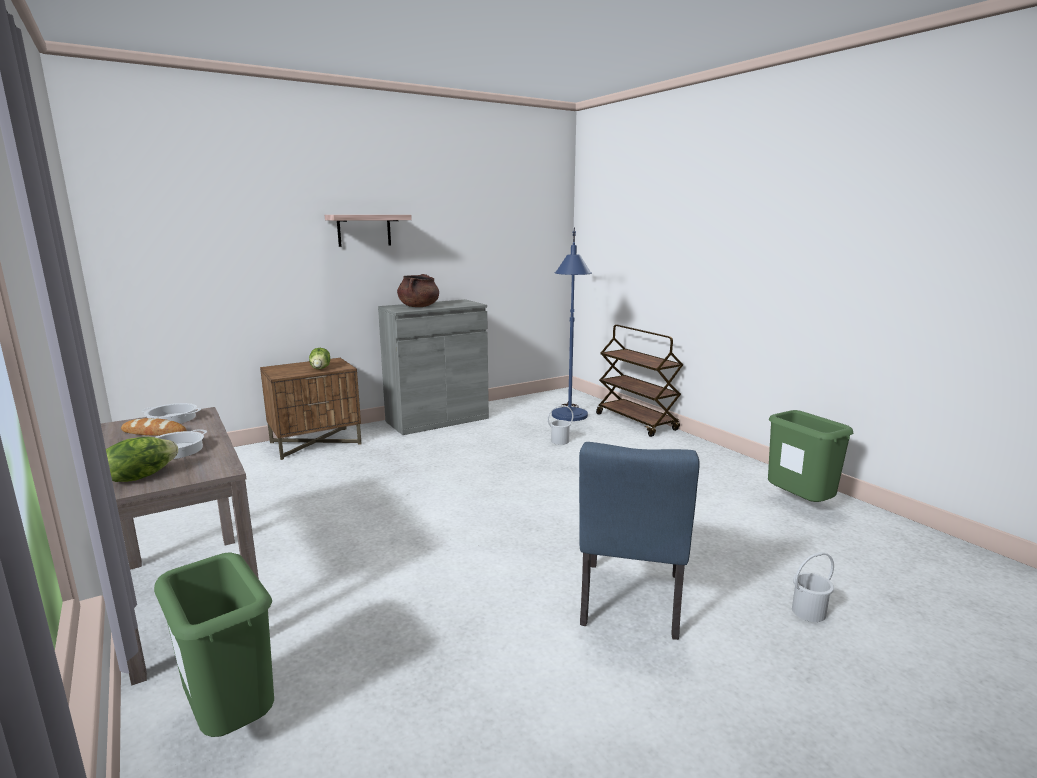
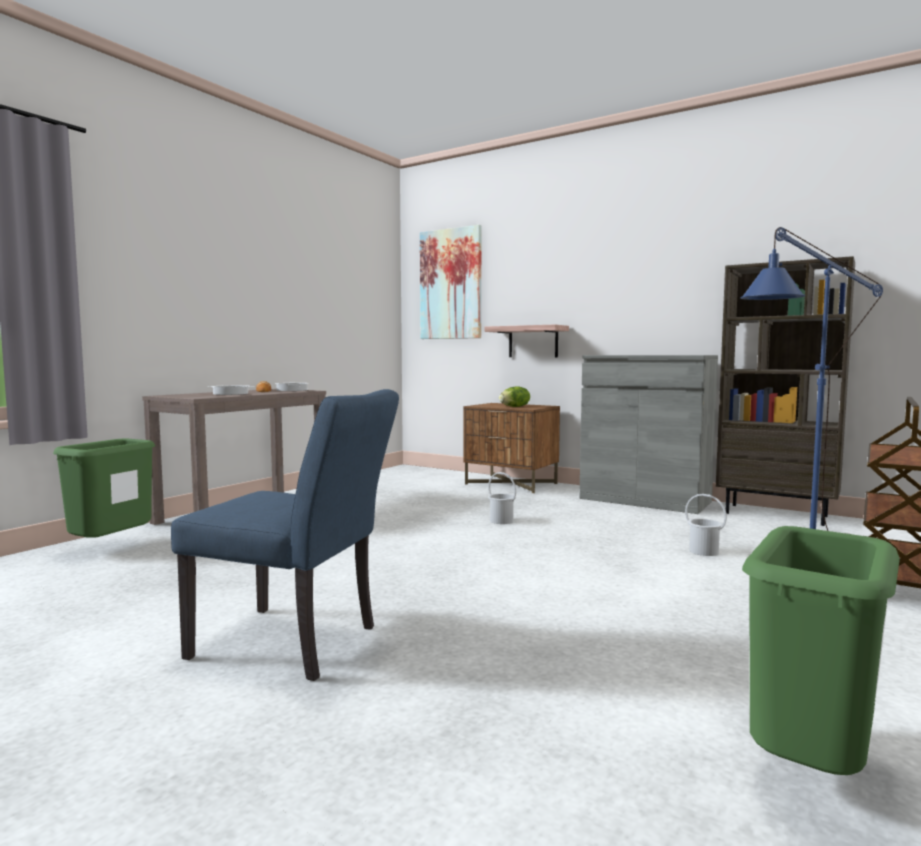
camera: 65 degrees right, 10 degrees down
(140, 476) = (184, 395): lettuce -> none
(174, 233) = (450, 284): none -> picture
(364, 230) = (600, 273): shelf -> shelf (533, 342)
(419, 306) = (628, 354): brown cooking pot -> none
(514, 403) = (776, 514): none -> brown bookcase
(630, 605) = (296, 644): blue chair -> blue chair turned 150 degrees counterclockwise
(808, 611) = (342, 788): white bucket -> white bucket (501, 521)

